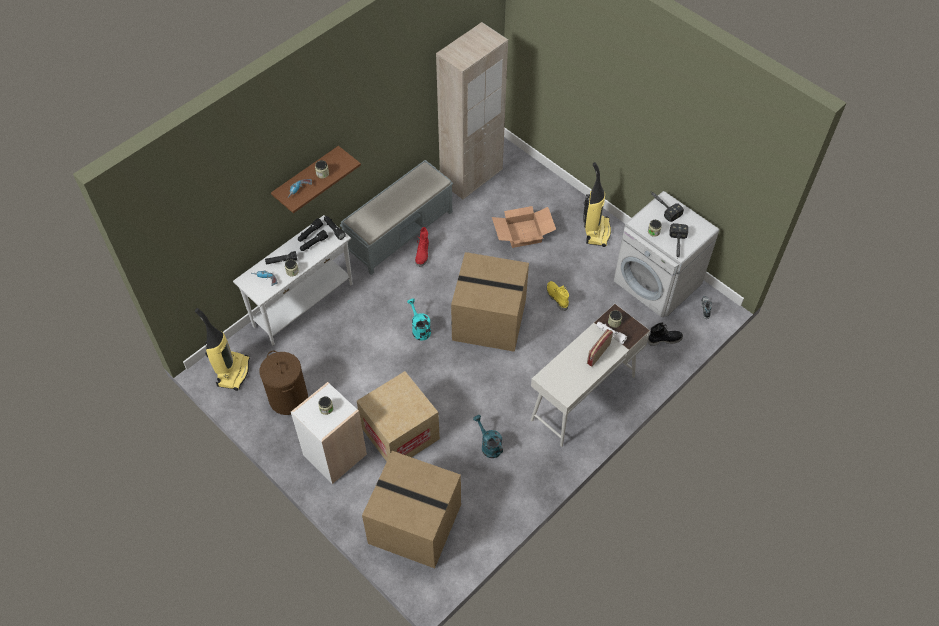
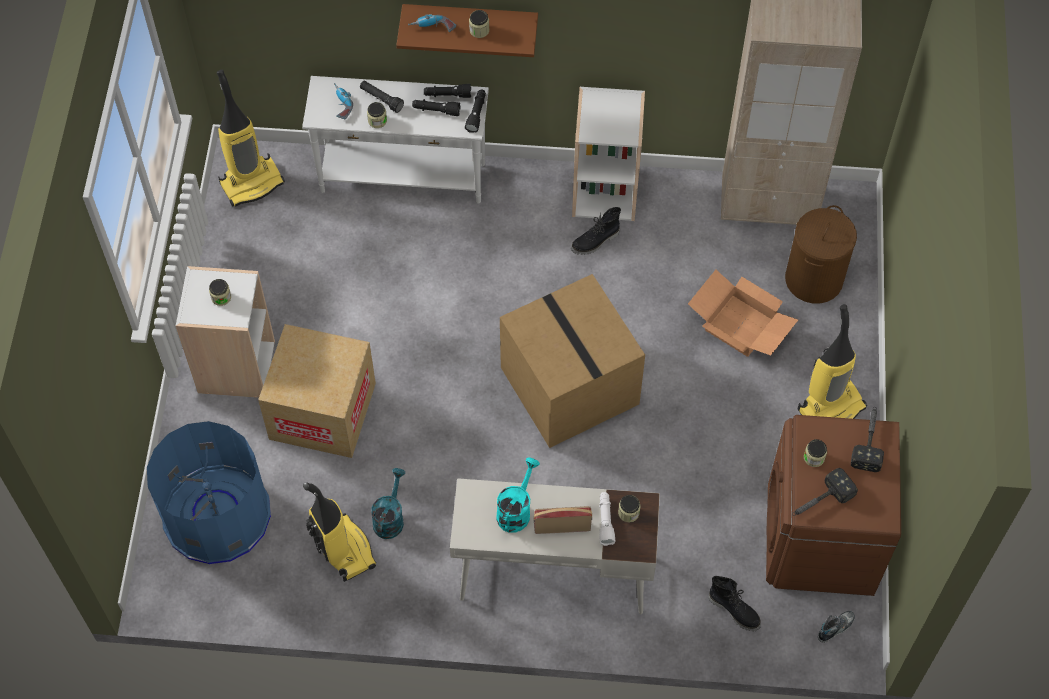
camera: 50 degrees right, 5 degrees up
(288, 398) = (267, 262): brown laundry basket -> brown laundry basket (814, 278)
(400, 231) = (605, 192): grey bench -> bookcase
(413, 524) = (217, 515): cardboard box -> blue trash can
(419, 329) = (484, 321): turquoise watering can -> turquoise watering can (516, 510)
(423, 254) = (595, 242): red boot -> black boot
(487, 478) = (343, 549): none -> vacuum cleaner
(556, 298) = (676, 436): yellow boot -> none
(656, 282) = (818, 538): white washing machine -> brown washing machine

